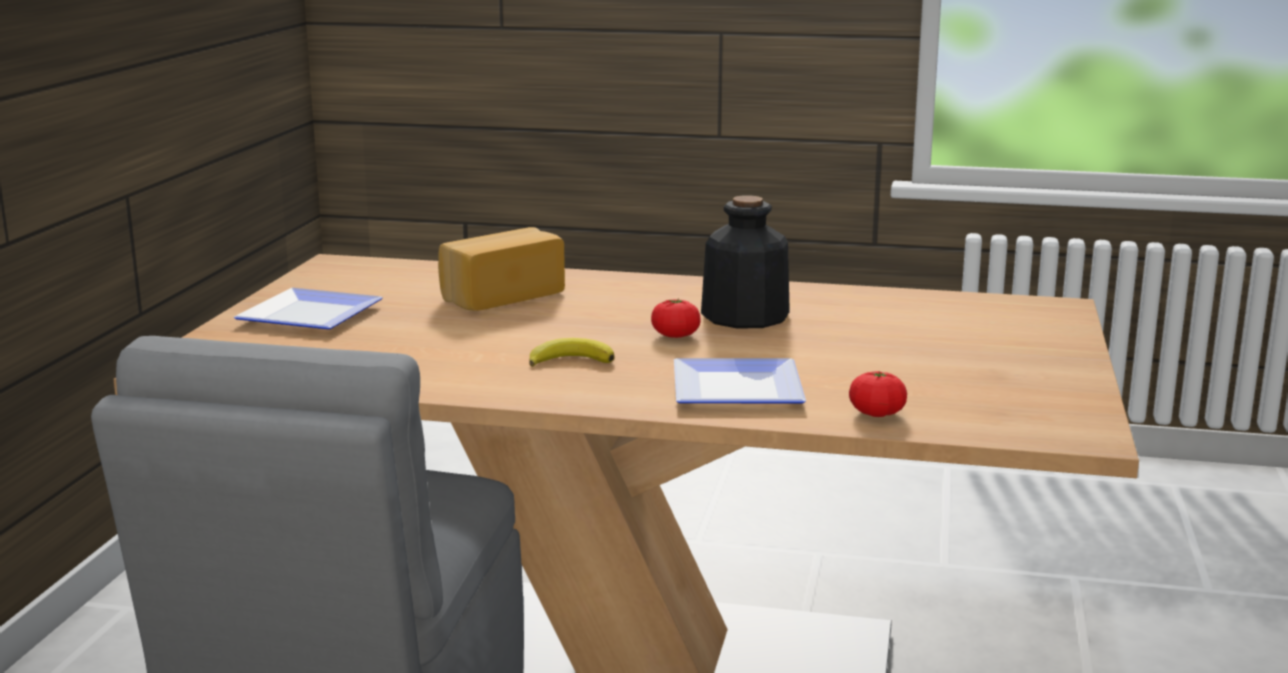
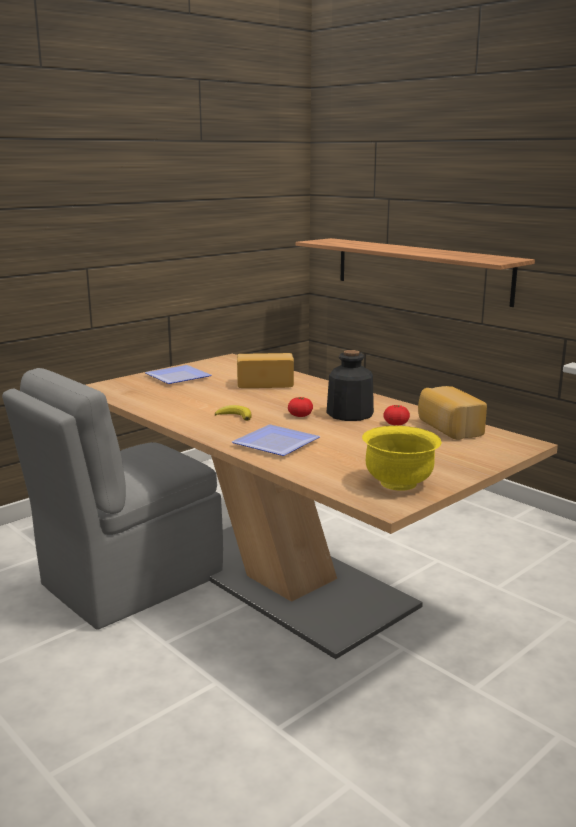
camera: 35 degrees right, 0 degrees up
(584, 52) = (420, 270): none -> shelf
(876, 413) = (312, 469): tomato -> tomato (396, 424)
(923, 307) = (448, 428): none -> bread
(1031, 401) = (399, 483): none -> yellow bowl

